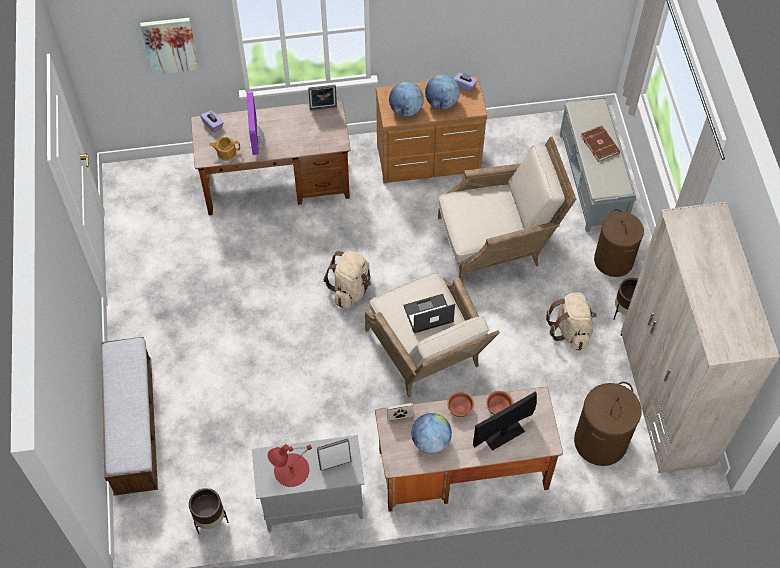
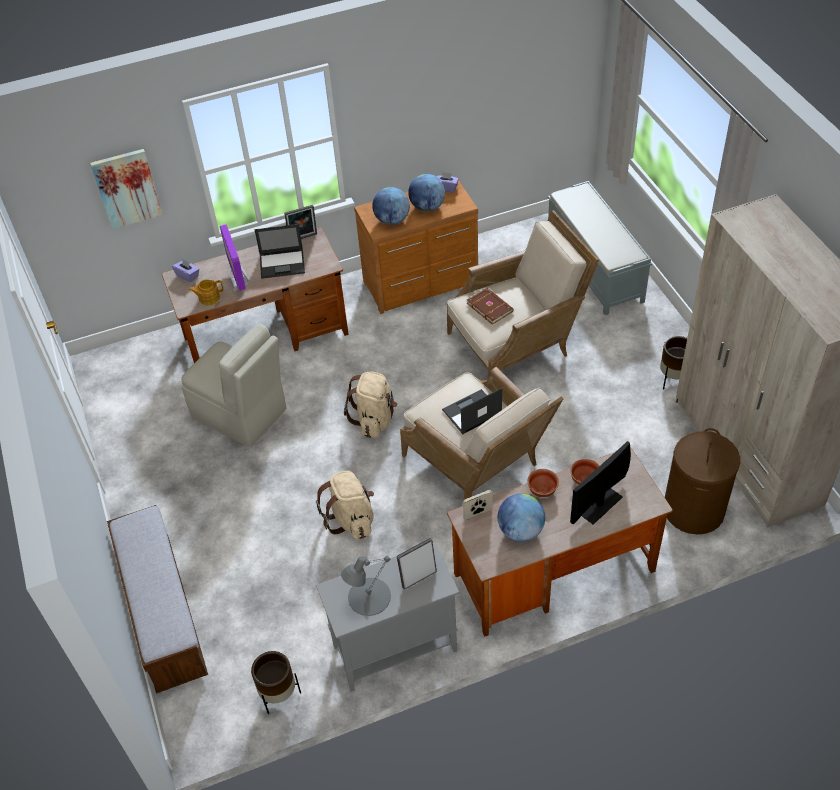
camera: 10 degrees left, 10 degrees down
(237, 257) = (241, 415): none -> beige chair
(290, 470) = (368, 597): red table lamp -> grey table lamp
(298, 132) = (283, 264): none -> laptop
(571, 330) = (622, 409): beige backpack -> beige backpack (351, 519)
(600, 144) = (598, 222): brown book -> brown book (490, 307)
(613, 260) = (643, 335): brown laundry basket -> none

